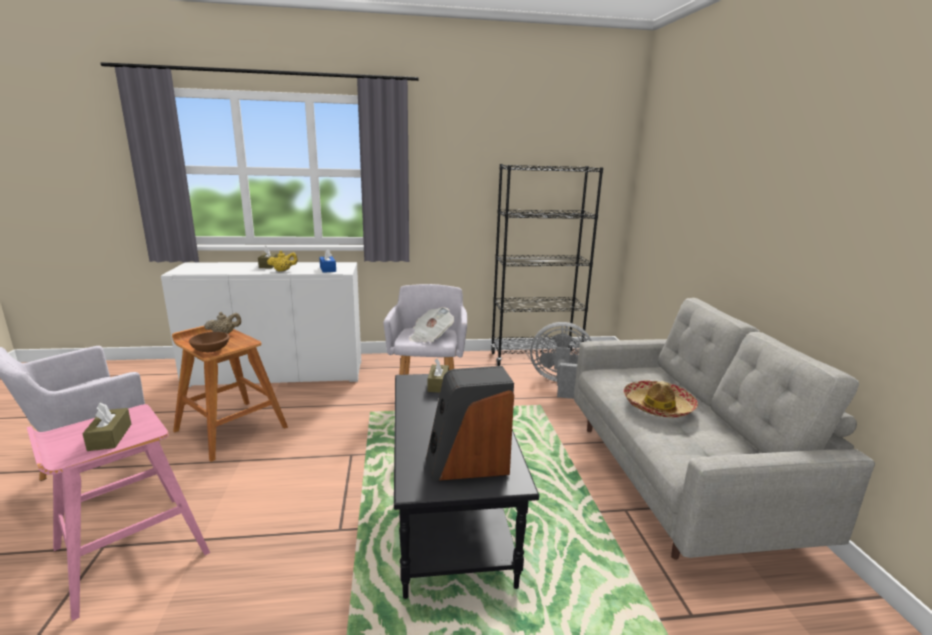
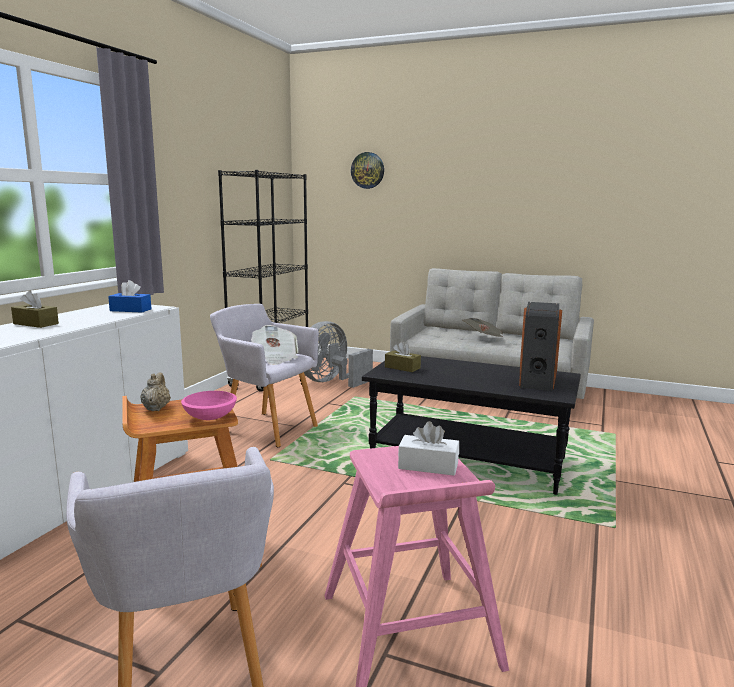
camera: 60 degrees left, 5 degrees down
(110, 437) = (428, 466): brown tissue box -> white tissue box
(211, 350) = (211, 417): brown bowl -> pink bowl
(283, 270) = (88, 321): yellow teapot -> none
(658, 406) = (484, 339): hat -> newspaper
(683, 163) = (367, 170): none -> wall clock

